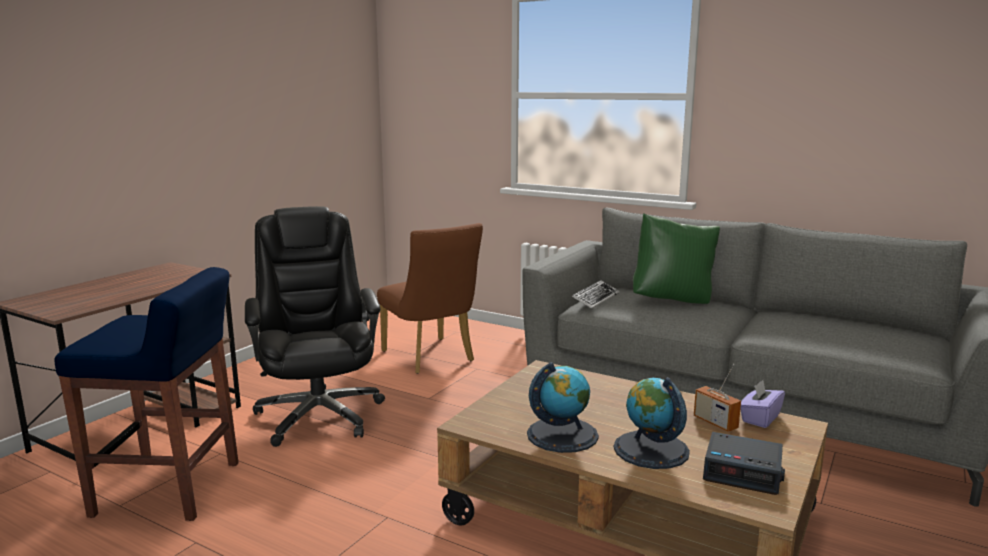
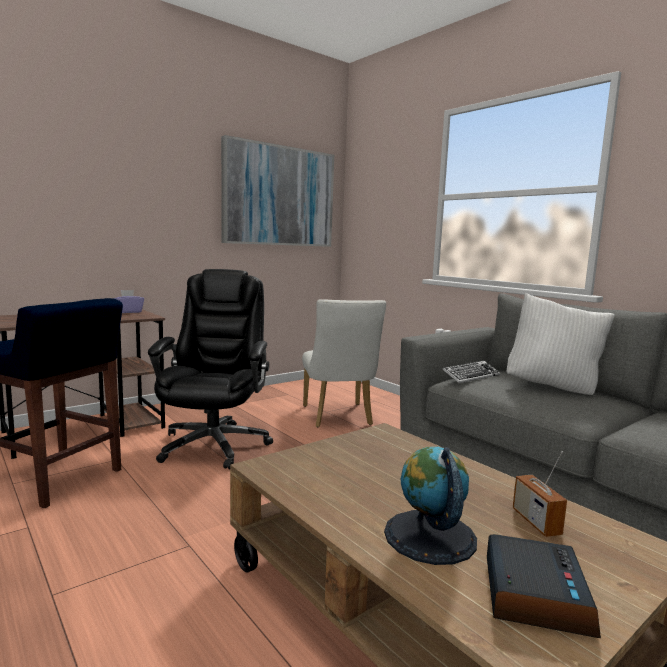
camera: 20 degrees right, 5 degrees down
(310, 94) = (278, 196): none -> picture
(431, 358) = (338, 417): brown chair -> white chair
(562, 434) = (343, 497): globe -> none
(673, 300) = (553, 387): green pillow -> white pillow
(743, 471) = (534, 594): alarm clock -> alarm clock turned 120 degrees counterclockwise
(760, 418) = (600, 529): purple tissue box -> purple tissue box (128, 312)

